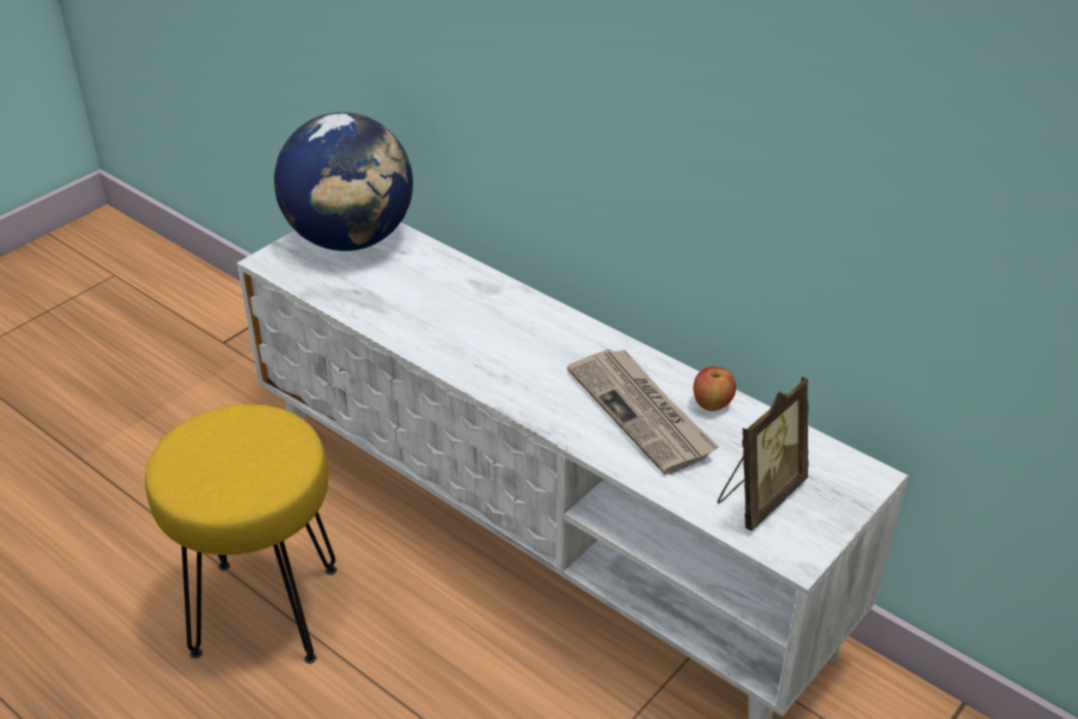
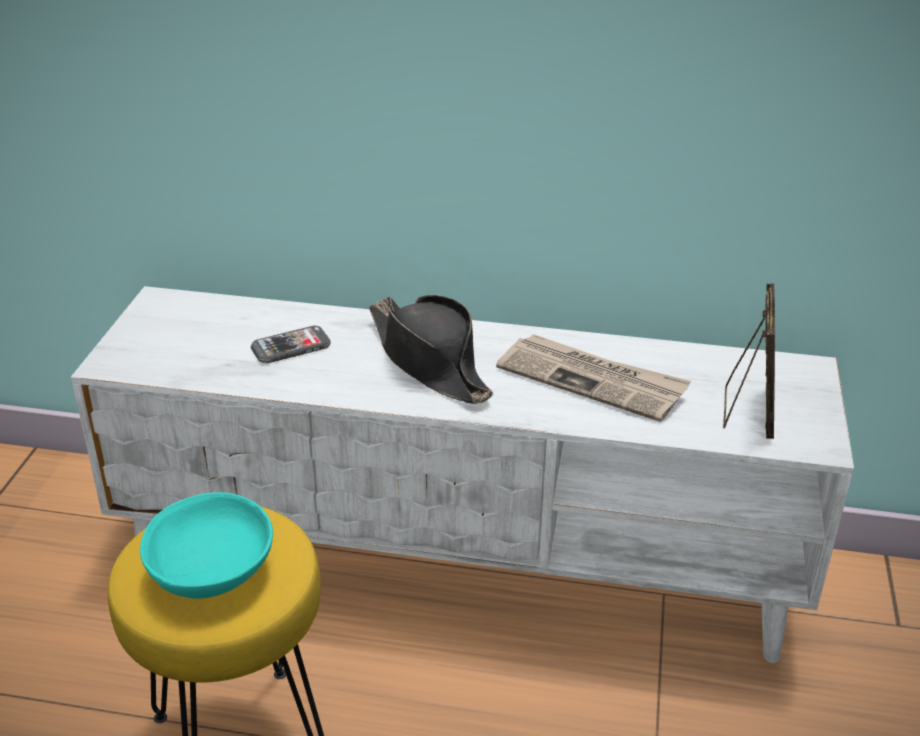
camera: 30 degrees left, 5 degrees down
(228, 463) = (213, 572): none -> turquoise bowl
(351, 239) = (179, 321): globe -> none
(417, 292) = (291, 347): none -> phone
(517, 344) = (429, 361): none -> black hat
(712, 404) = (641, 355): apple -> none

